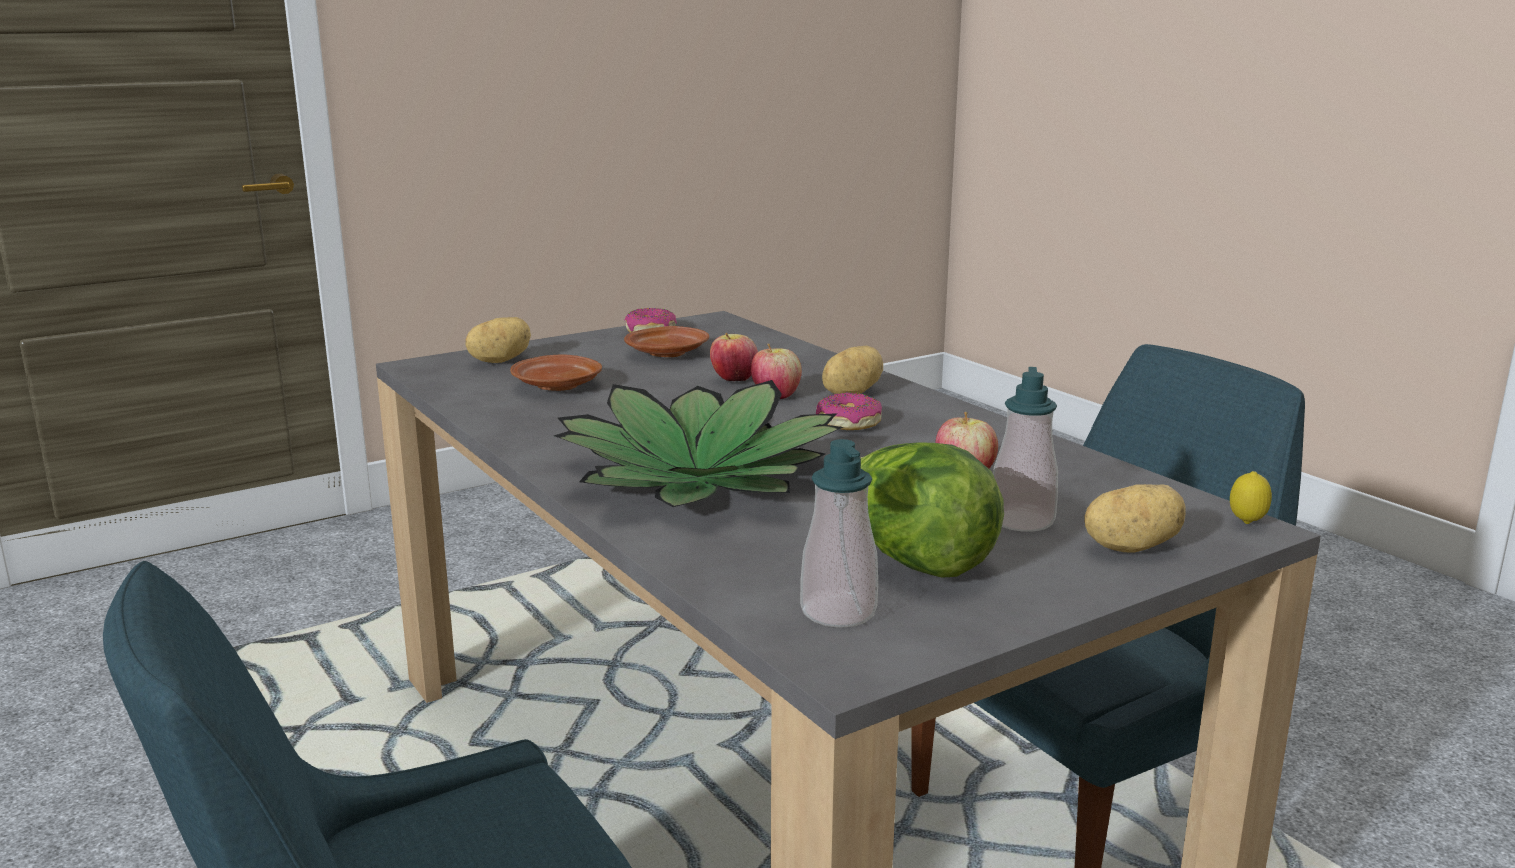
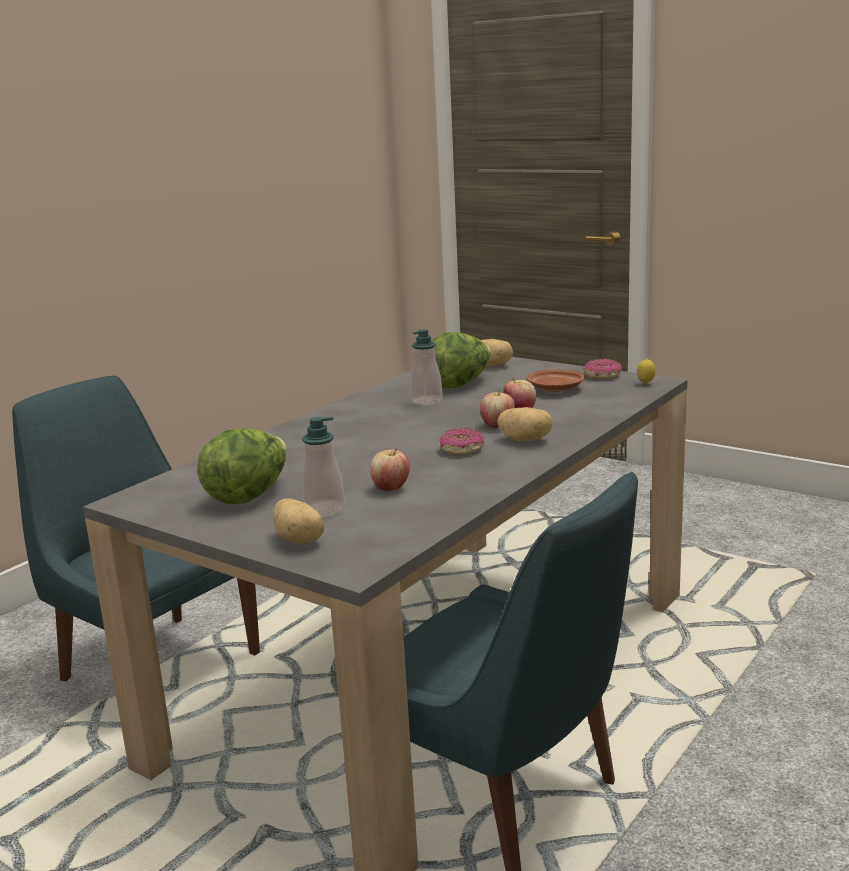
camera: 70 degrees right, 0 degrees up
(557, 386) = (459, 384): brown plate -> lettuce
(699, 476) = (338, 437): potted plant -> none
(838, 612) = (180, 490): soap dispenser -> soap dispenser (426, 401)
(1246, 523) = (362, 568): lemon -> lemon (646, 383)

